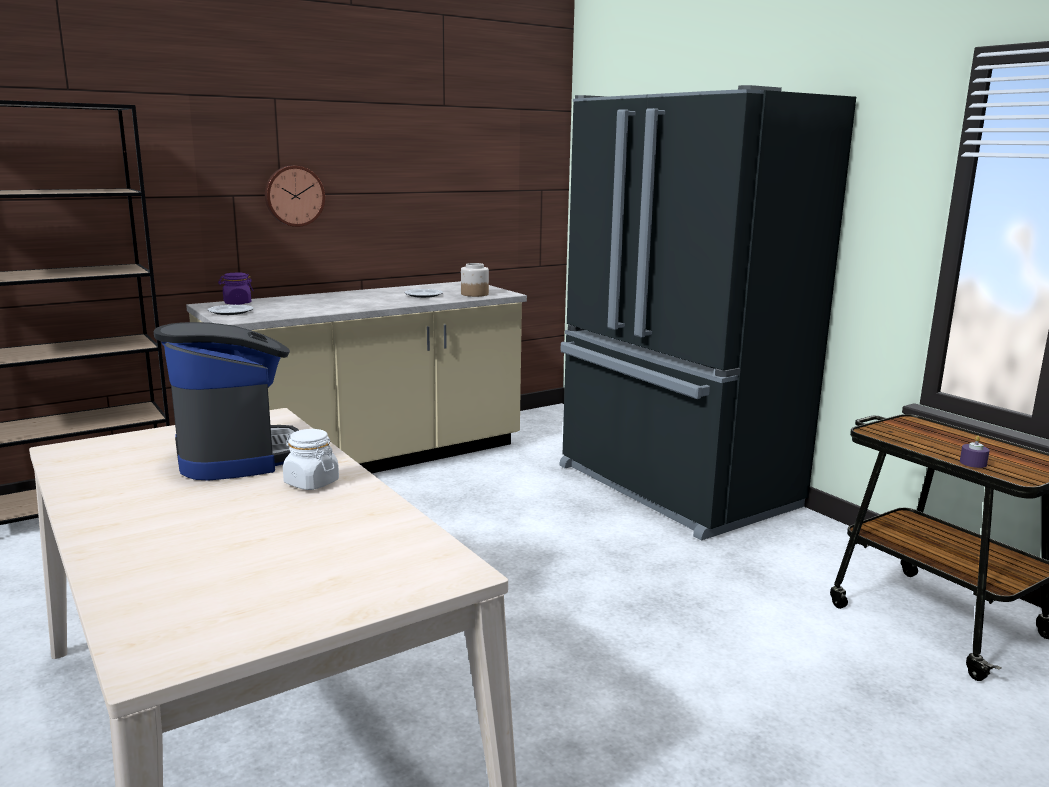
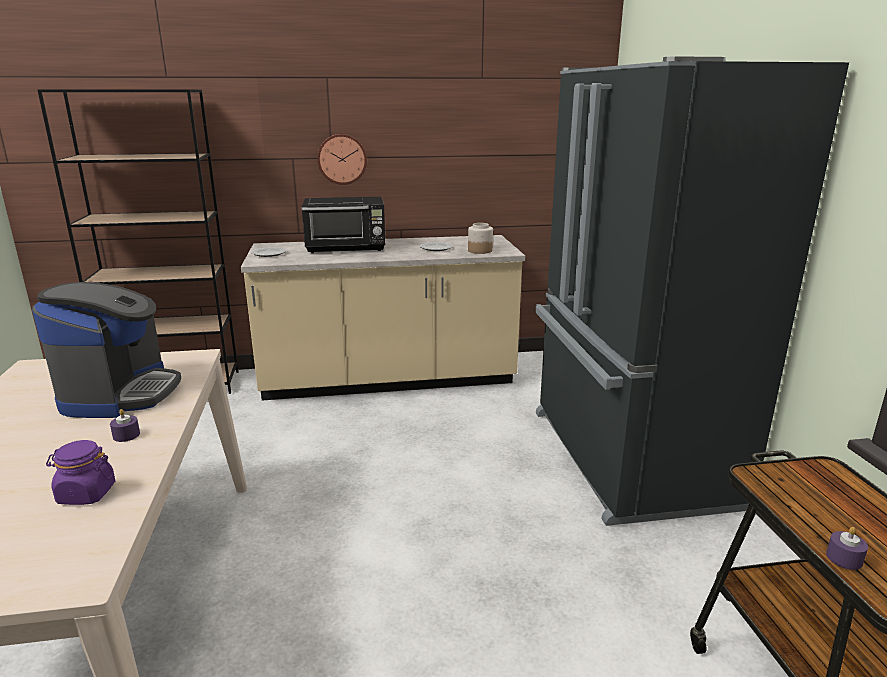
camera: 25 degrees right, 5 degrees up
(237, 303) = (287, 245): purple jar -> purple jar (86, 494)
(311, 483) = (126, 435): white jar -> purple candle
(319, 301) = (347, 248): none -> black microwave

